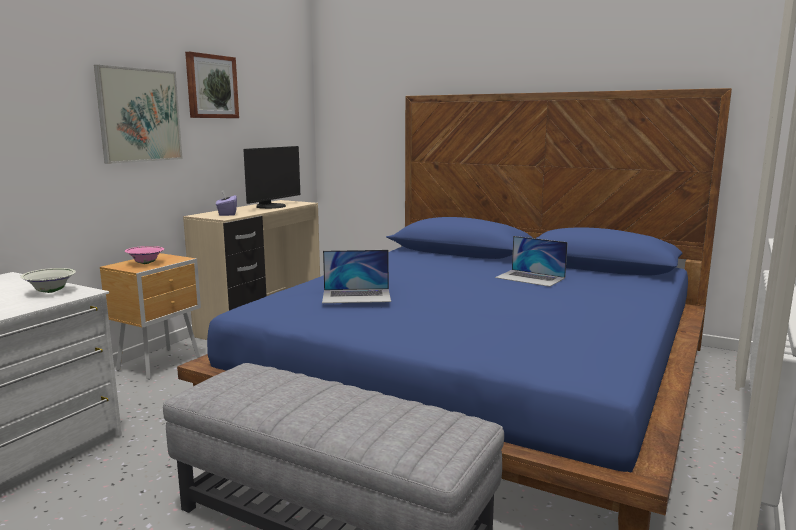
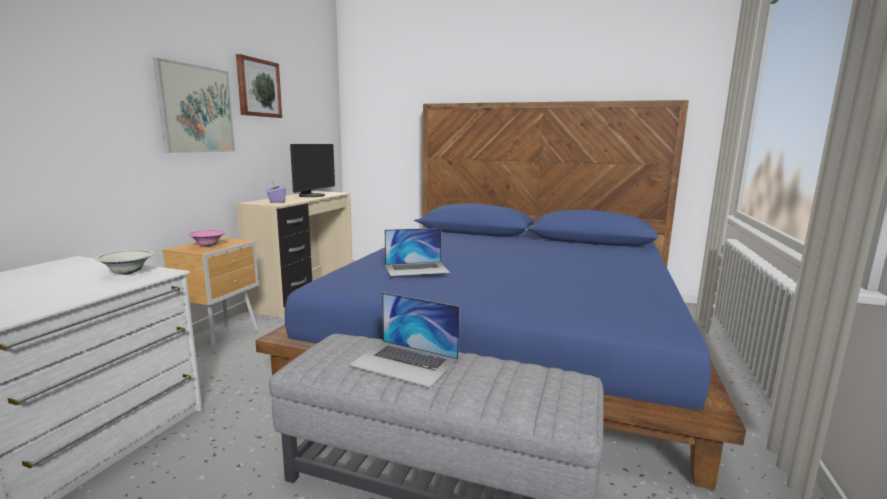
camera: 10 degrees left, 0 degrees up
(530, 278) = (546, 250): laptop -> laptop (405, 362)

